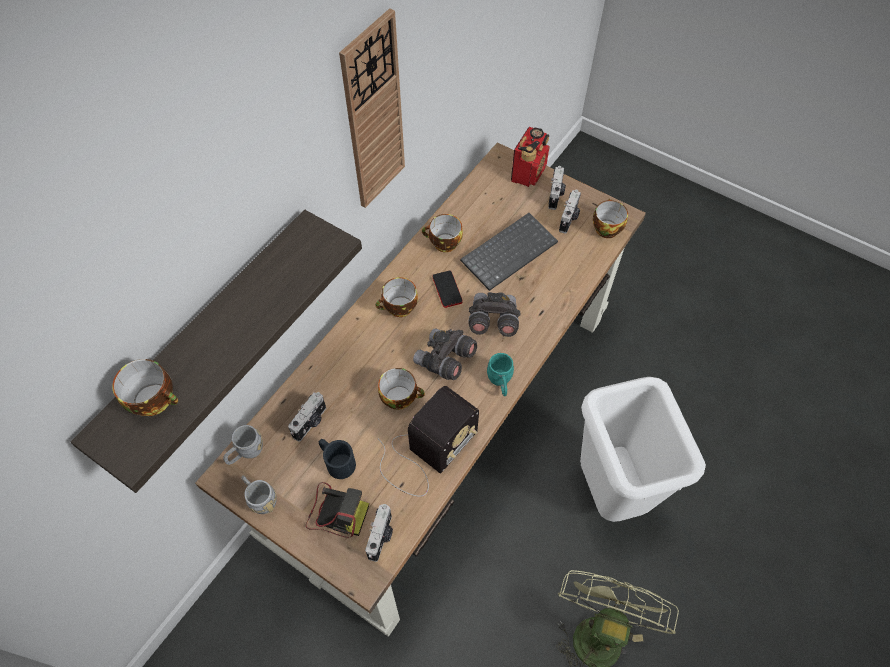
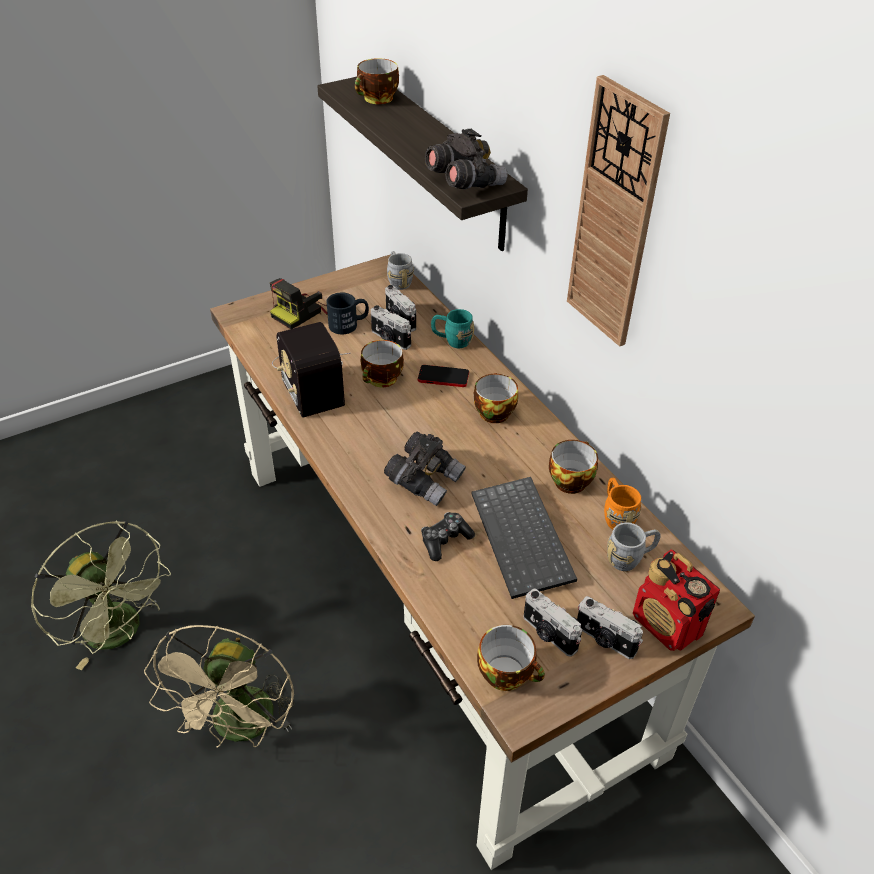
camera: 115 degrees right, 15 degrees down
(260, 498) = (350, 279): grey mug -> grey mug (630, 558)
(381, 537) = (259, 329): camera -> camera (390, 339)
(445, 360) = (401, 424): grey binoculars -> grey binoculars (464, 183)
(447, 289) = (496, 458): phone -> phone (443, 377)
(461, 213) = (616, 516): none -> orange mug
(500, 382) = (342, 456): turquoise mug -> turquoise mug (452, 340)
(536, 289) = (445, 540): none -> game controller
(609, 491) = (241, 728): white trash can -> beige fan

